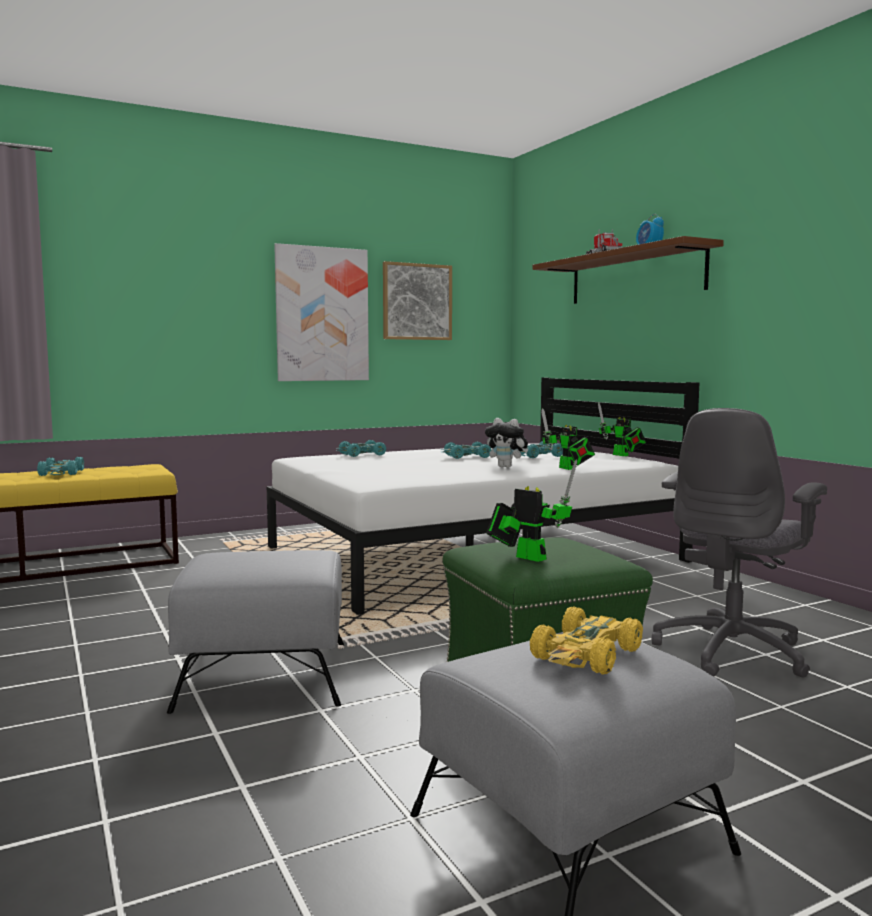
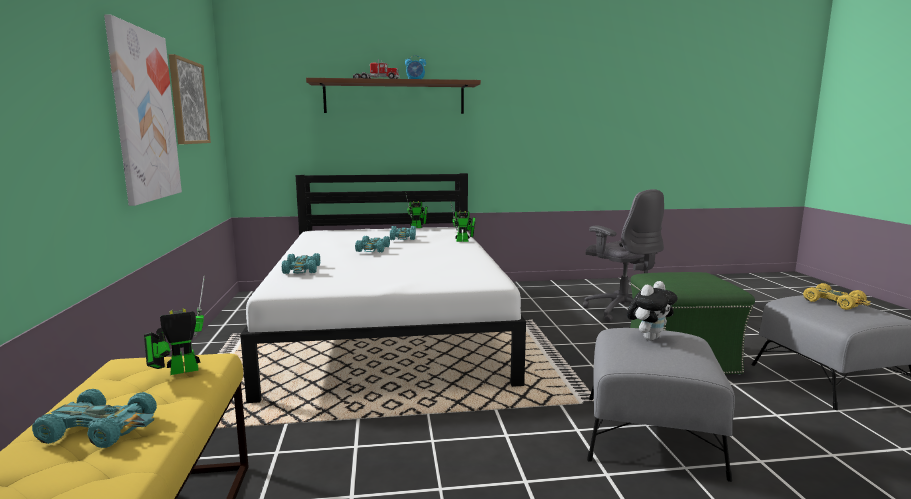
camera: 70 degrees left, 5 degrees up
(507, 467) = (437, 249): plush toy -> plush toy (649, 337)
(527, 557) = (705, 283): toy robot -> toy robot (179, 371)

